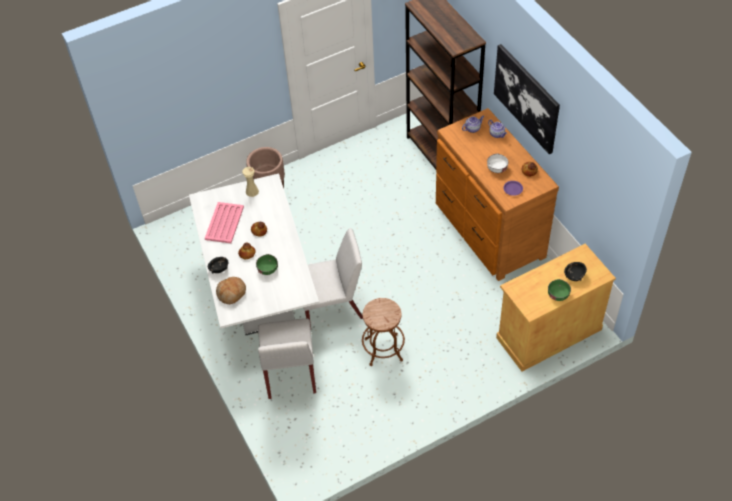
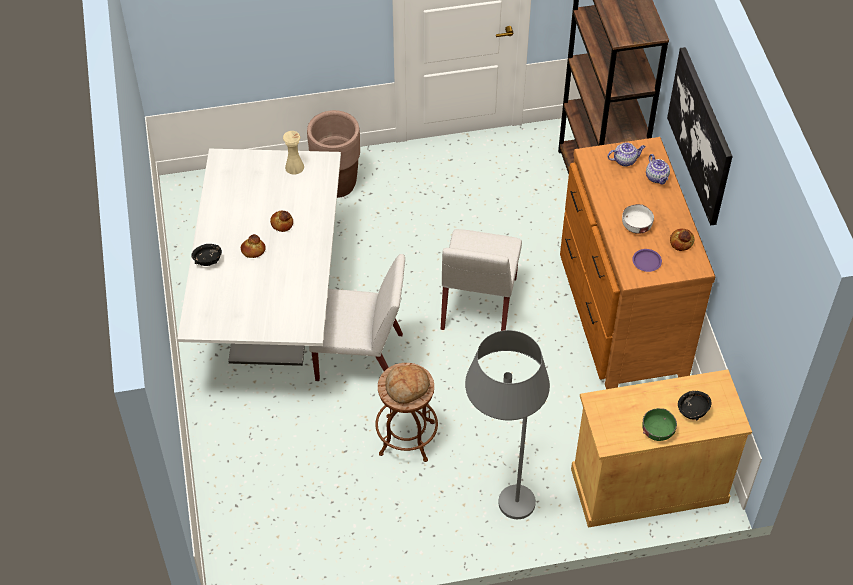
camera: 15 degrees right, 0 degrees up
(224, 222) = (241, 199): pink tray -> none
(232, 293) = (211, 298): bread -> bread (407, 388)
(267, 269) = (272, 279): green bowl -> none
(290, 372) = (268, 431): white chair -> white chair (478, 305)
(457, 366) = (499, 492): none -> grey floor lamp

